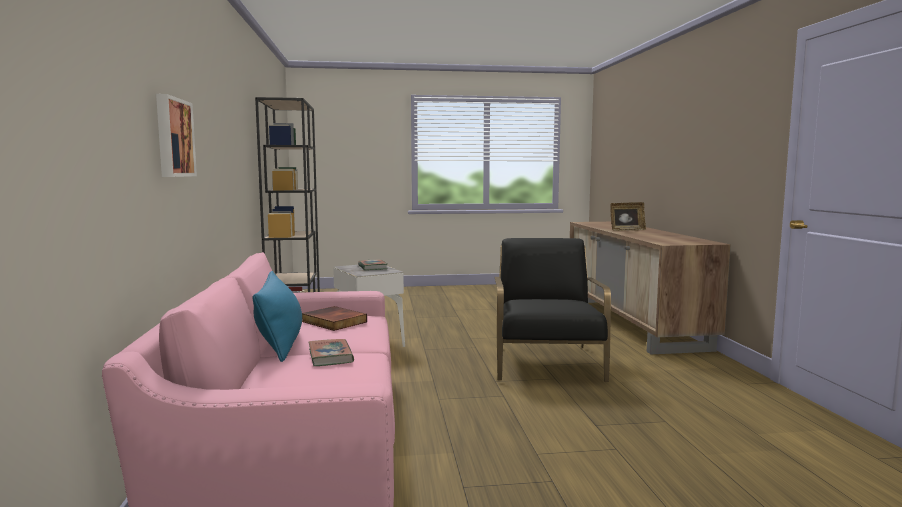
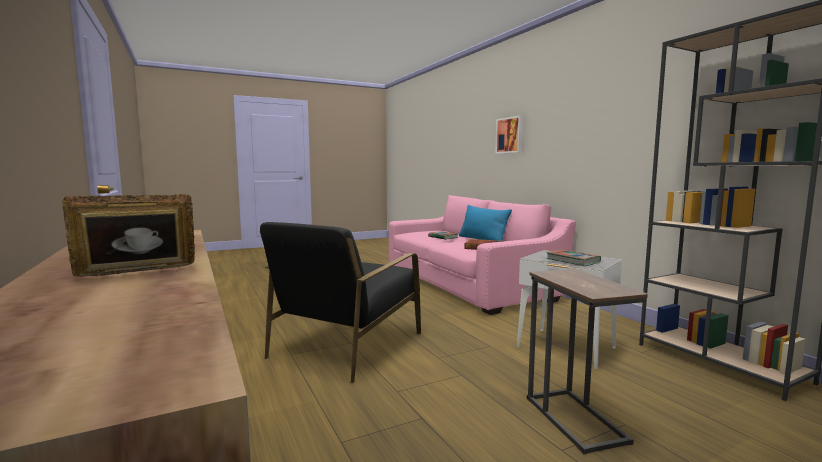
camera: 160 degrees right, 0 degrees up
(436, 320) = (573, 419): none -> brown side table
(547, 364) = (347, 344): black armchair -> black armchair turned 45 degrees clockwise

